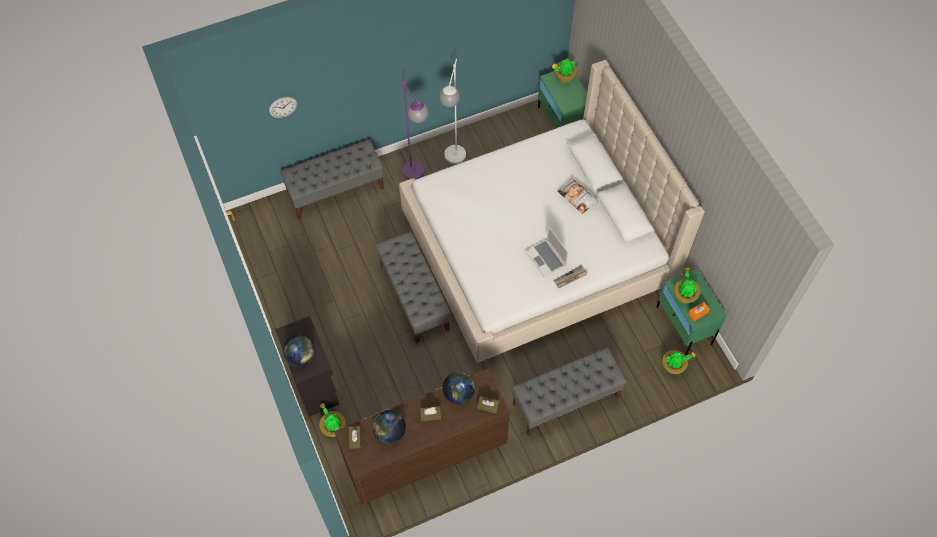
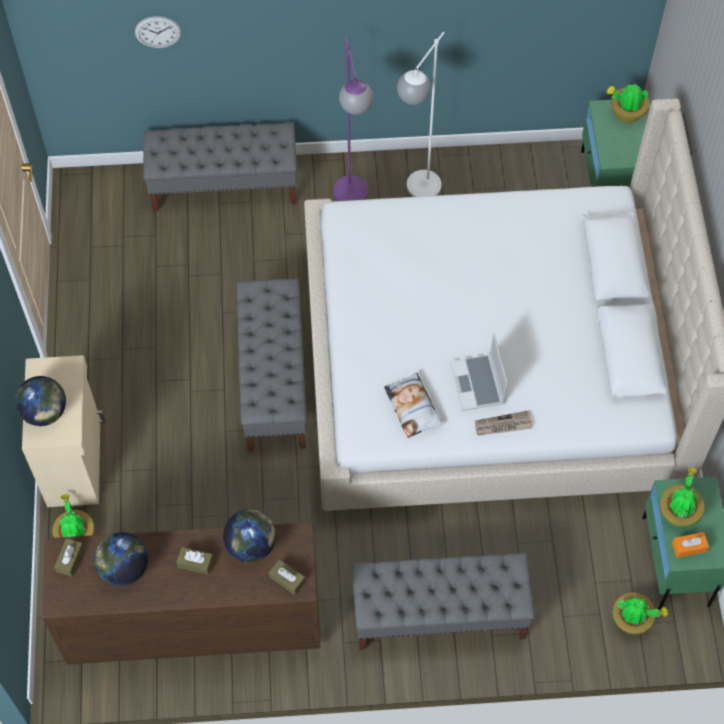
camera: 20 degrees right, 0 degrees up
(314, 383) = (76, 461): black cabinet -> beige cabinet
(577, 197) = (567, 305): pillow -> pillow (413, 408)

